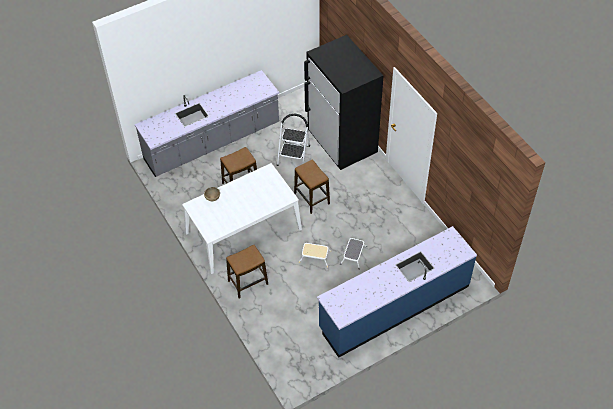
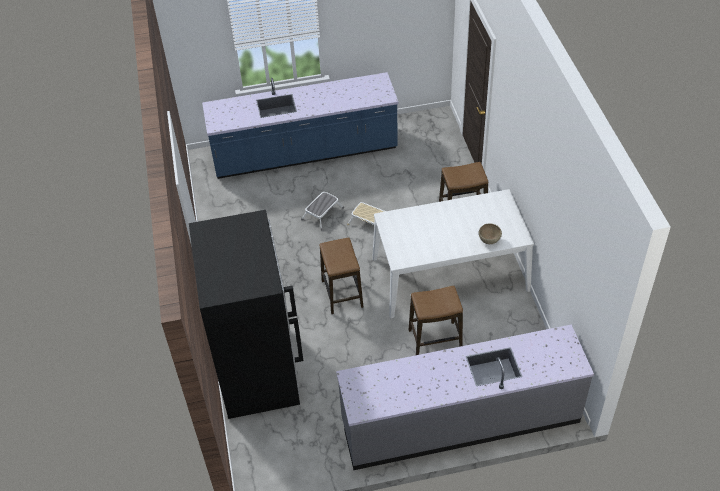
camera: 160 degrees left, 5 degrees down
(294, 155) = (339, 365): step ladder -> none

